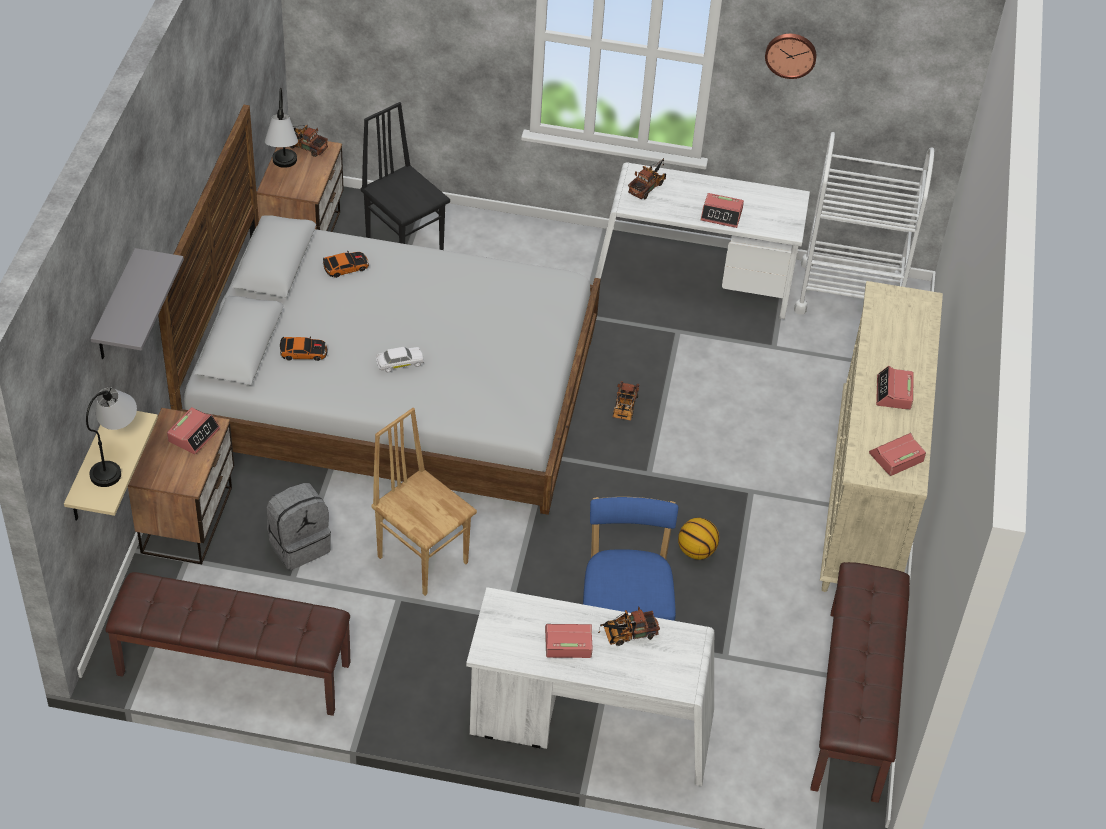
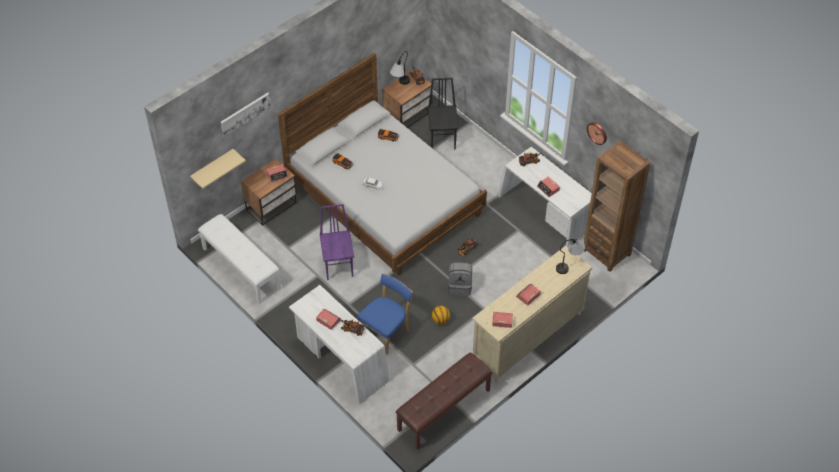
camera: 40 degrees right, 5 degrees up
(115, 308) = (245, 113): grey shelf -> picture
(116, 460) = (218, 169): table lamp -> table lamp (569, 265)
(233, 669) = (241, 269): brown bench -> white bench
(299, 545) = (300, 236): grey backpack -> grey backpack (460, 286)
(423, 558) = (339, 266): brown chair -> purple chair
(849, 294) = (606, 252): white cart -> brown bookcase

